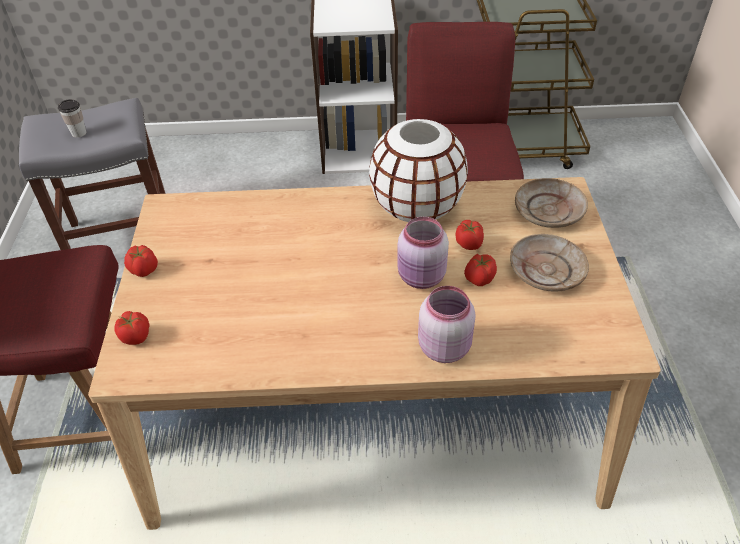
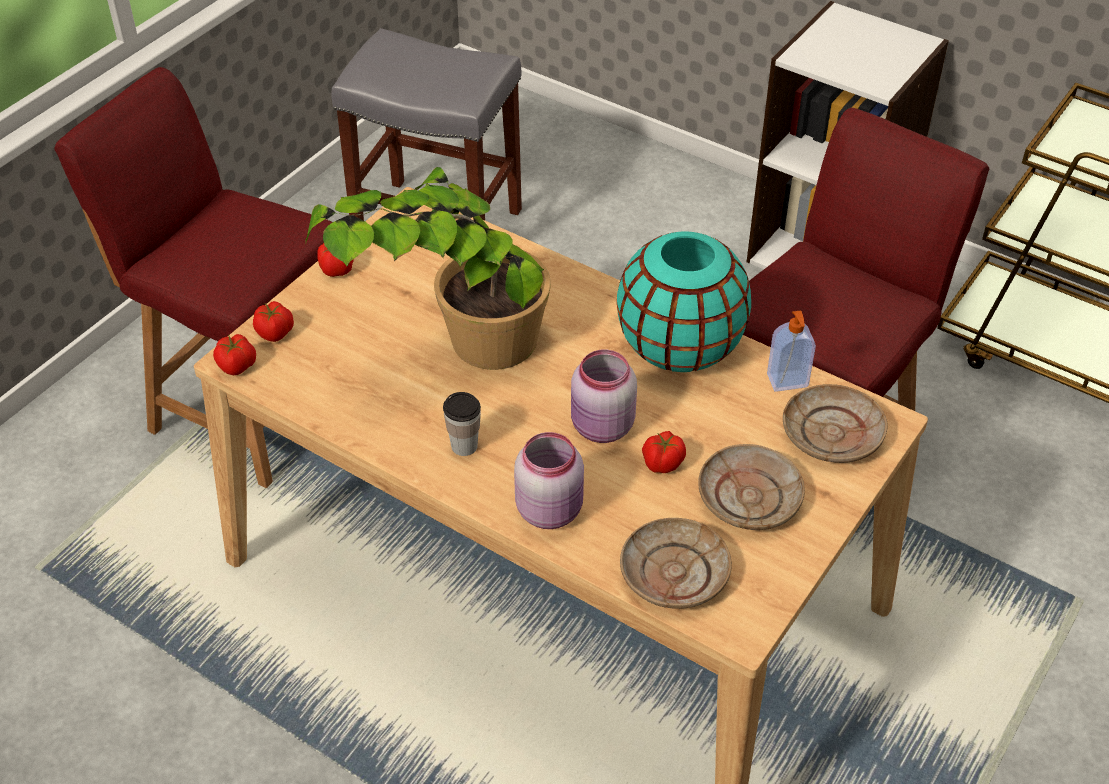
camera: 35 degrees right, 0 degrees up
(79, 133) = (417, 76): cup -> cup (464, 446)
(275, 281) = (449, 349): none -> potted plant
(417, 206) = (679, 347): white vase -> turquoise vase
(469, 244) = (693, 420): tomato -> tomato (237, 366)
(495, 195) = (787, 382): none -> soap dispenser
(556, 341) = (673, 574): none -> beige plate

